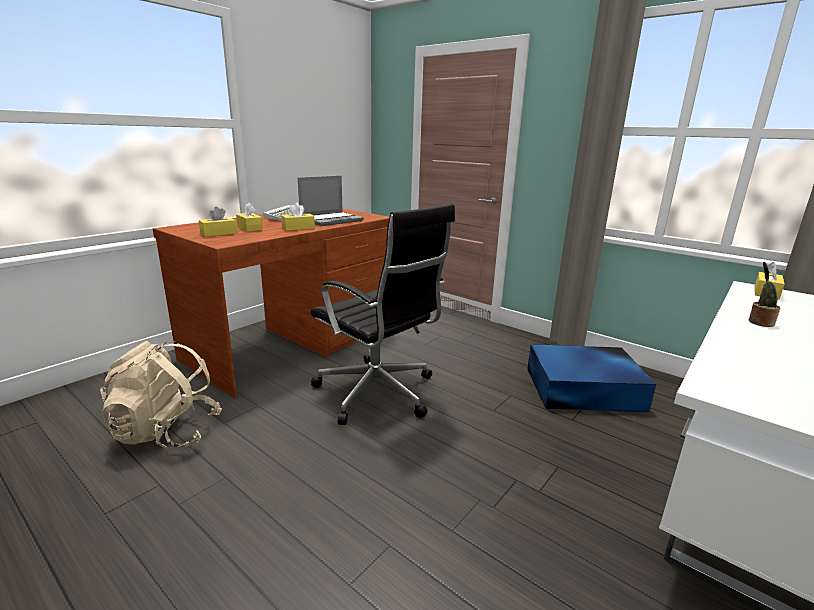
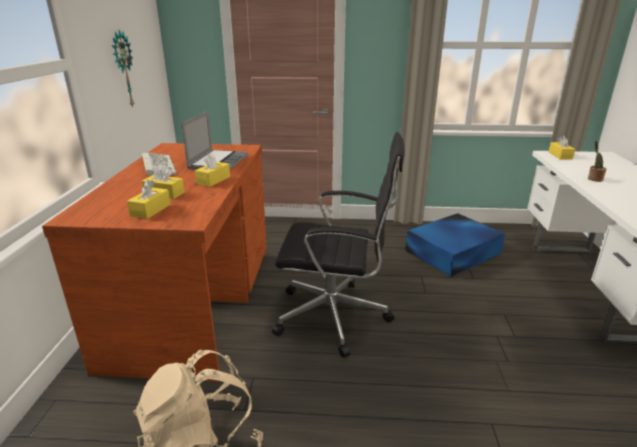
camera: 35 degrees left, 5 degrees up
(305, 139) = (122, 70): none -> wall clock

